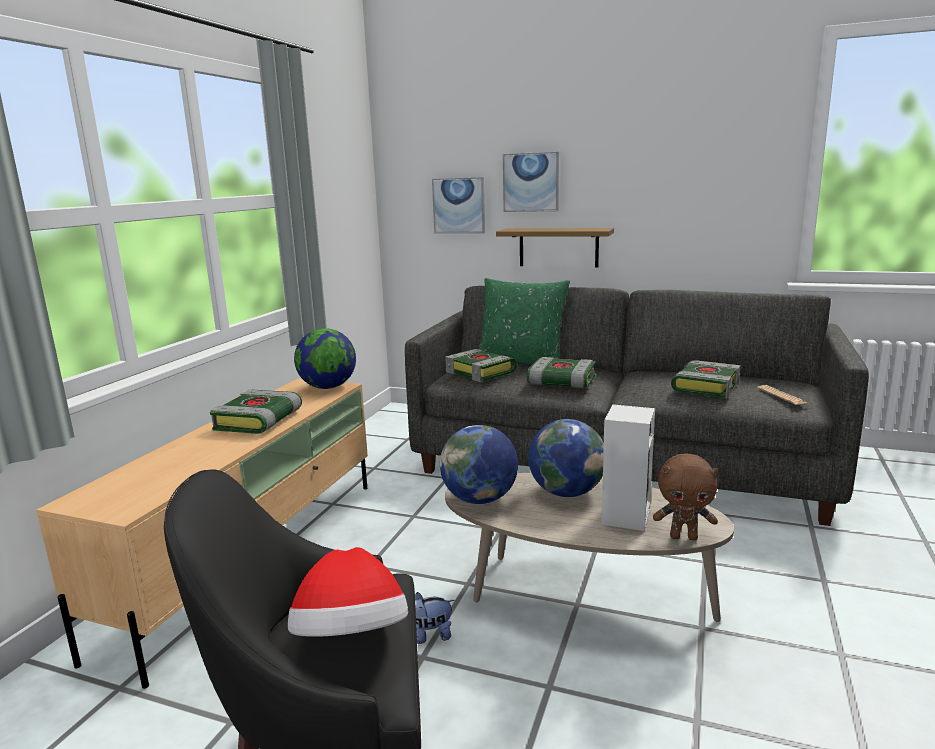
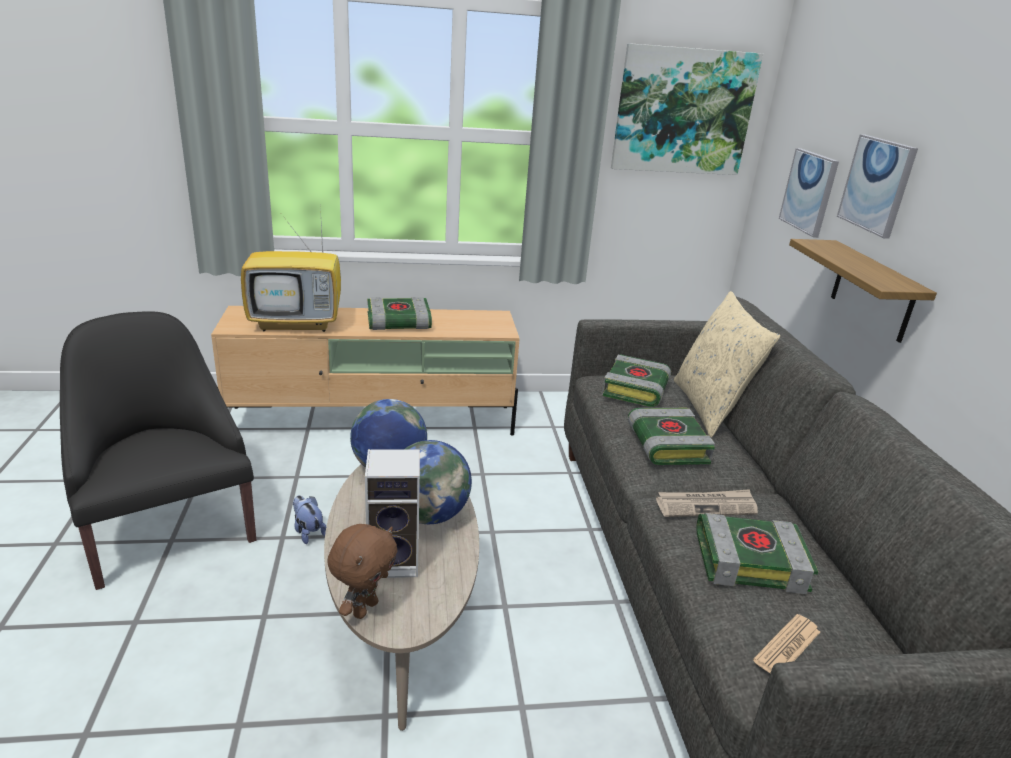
camera: 60 degrees right, 10 degrees up
(180, 469) = (298, 323): none -> television
(328, 387) = (496, 327): globe -> none
(338, 165) = (683, 111): none -> picture
(352, 639) = (142, 456): hat -> none
(521, 362) = (710, 408): green pillow -> beige pillow
(644, 385) = (706, 506): none -> newspaper
(684, 537) = (364, 608): brown plush toy -> brown plush toy turned 135 degrees counterclockwise

